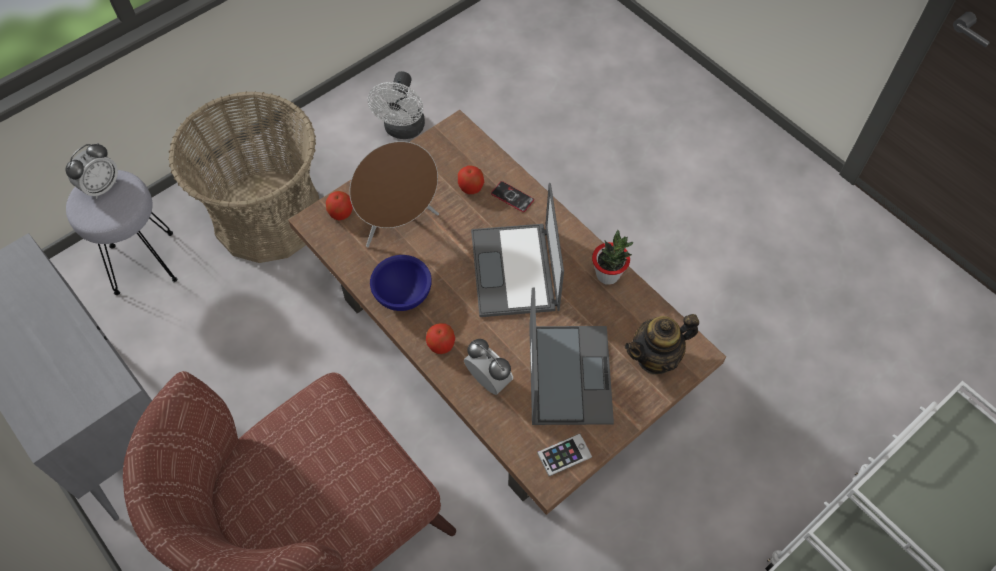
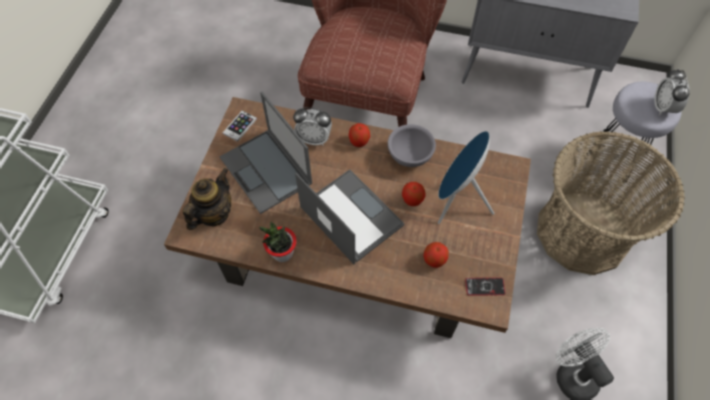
camera: 145 degrees right, 0 degrees up
(341, 213) = (502, 183): apple -> apple (412, 200)
(399, 224) = (457, 200): brown speaker -> blue speaker
(402, 294) = (410, 156): blue bowl -> grey bowl
(512, 197) = (397, 272): phone -> phone (484, 287)

